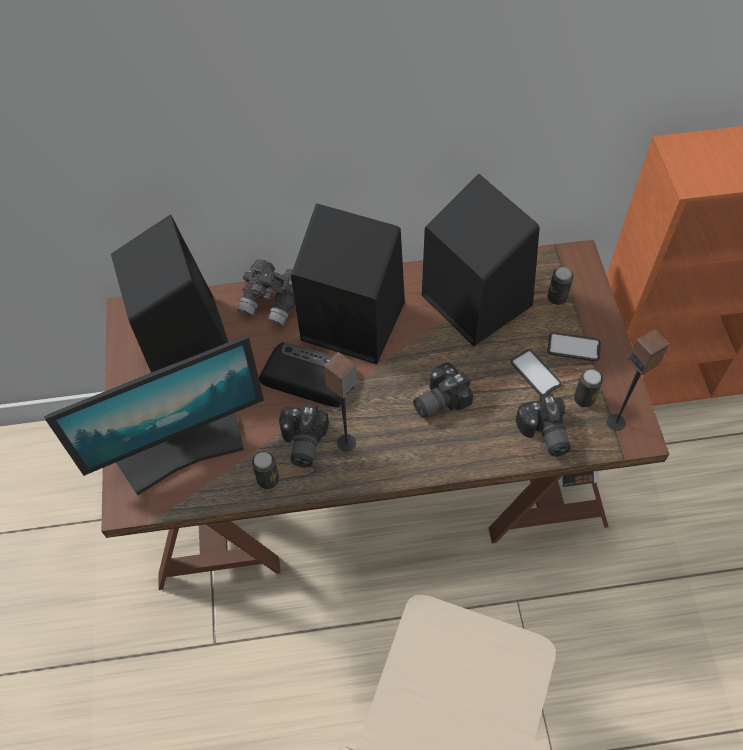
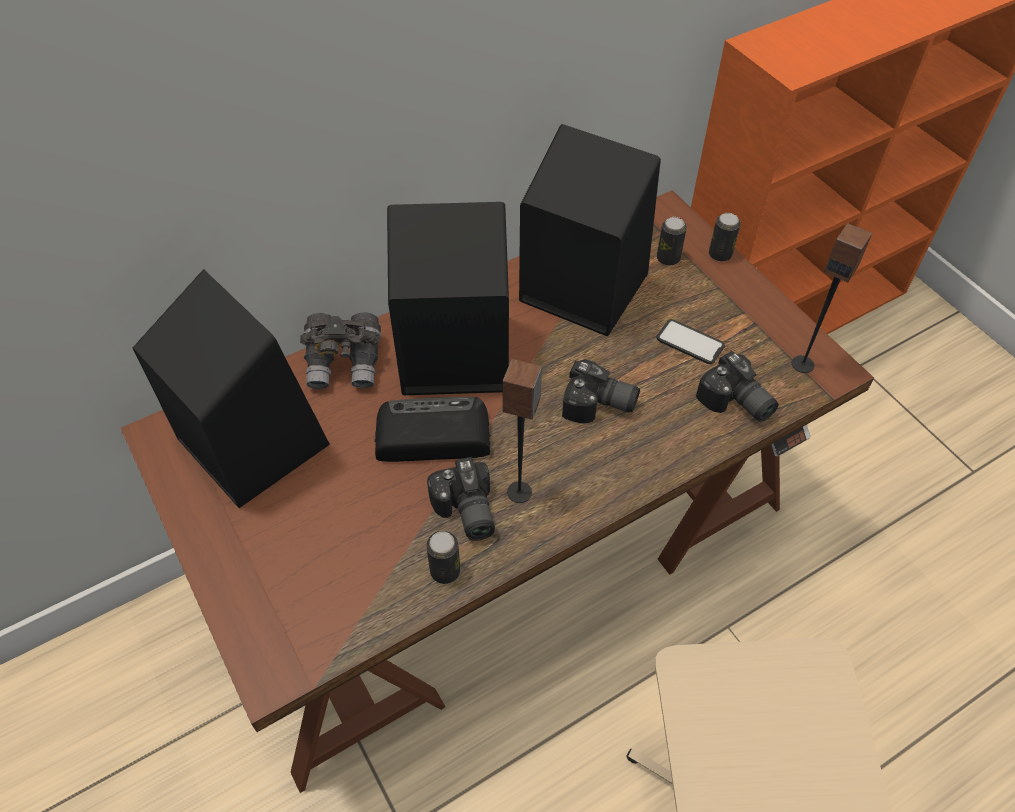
camera: 25 degrees left, 5 degrees down
(181, 449) = (313, 576): monitor -> none
(438, 399) = (599, 406): camera -> camera turned 105 degrees counterclockwise
(573, 347) = (714, 302): phone -> none
(584, 399) = (756, 351): can -> can (720, 254)

